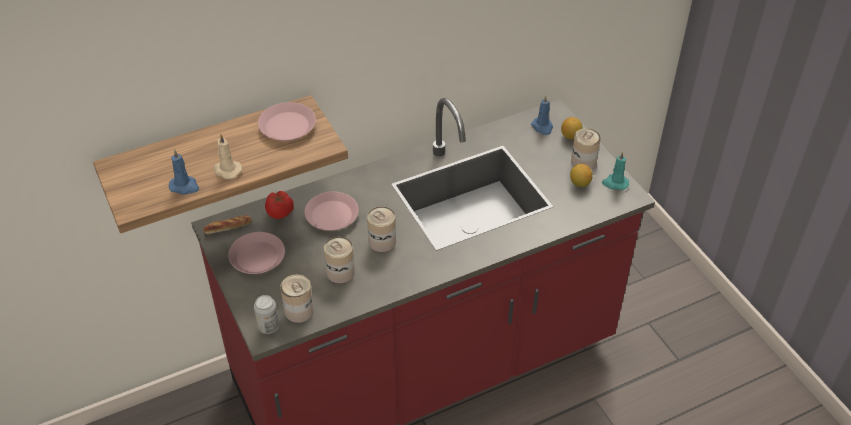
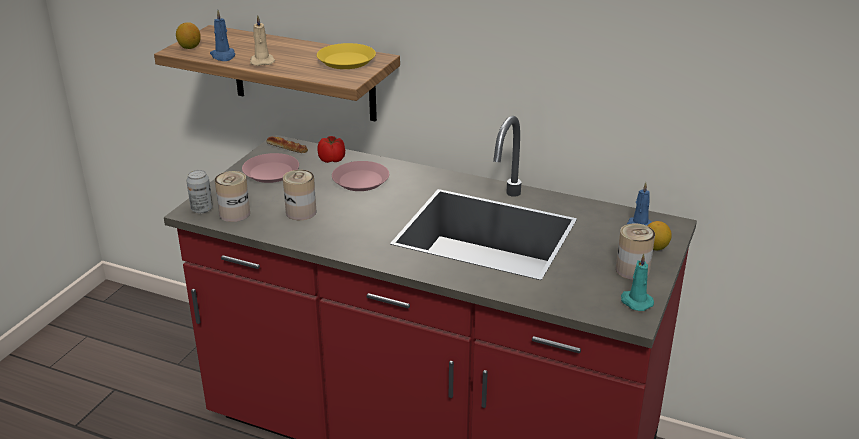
camera: 50 degrees right, 15 degrees down
(287, 126) = (347, 61): pink plate -> yellow plate
(382, 241) = (363, 214): can -> none
(580, 183) = (598, 281): lemon -> lemon (189, 47)

